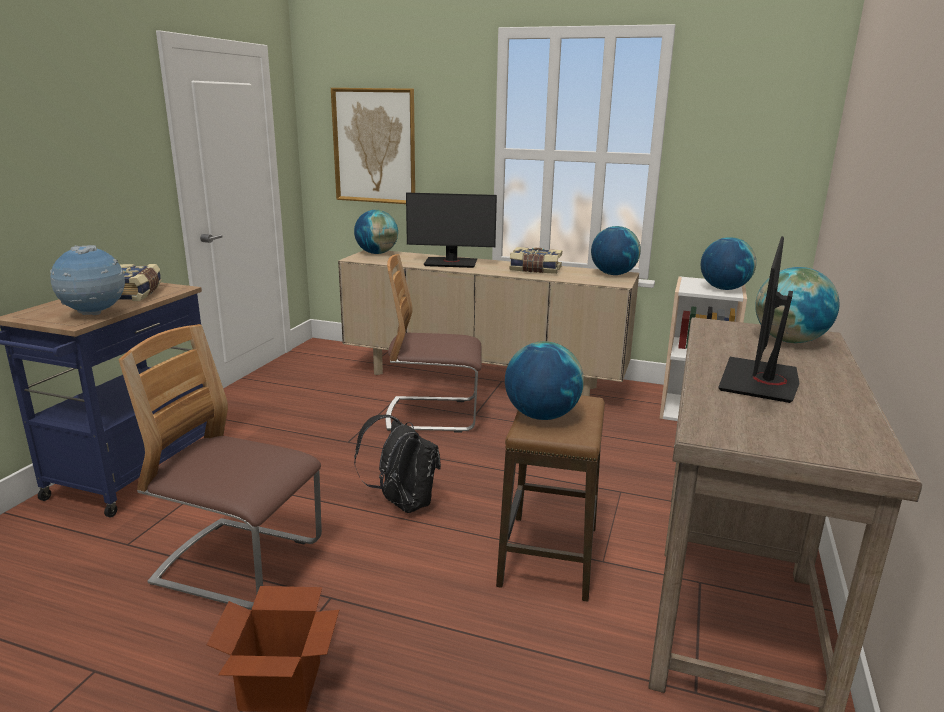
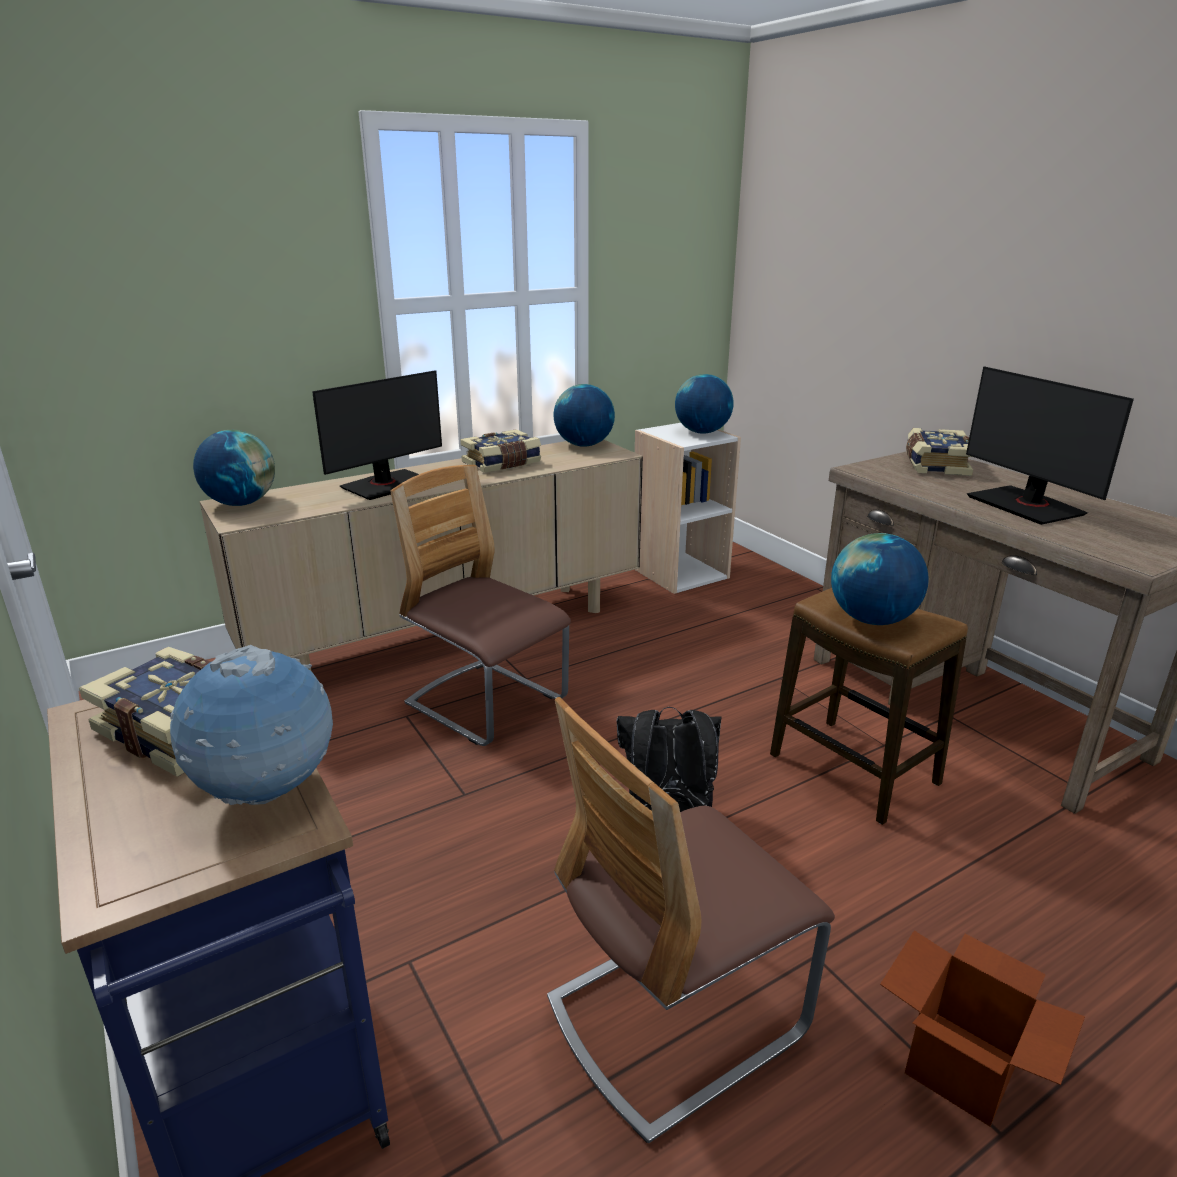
camera: 50 degrees left, 5 degrees up
(374, 146) = (158, 319): picture -> none
(433, 415) = (486, 704): chair -> chair turned 90 degrees clockwise
(789, 341) = (935, 465): globe -> book

